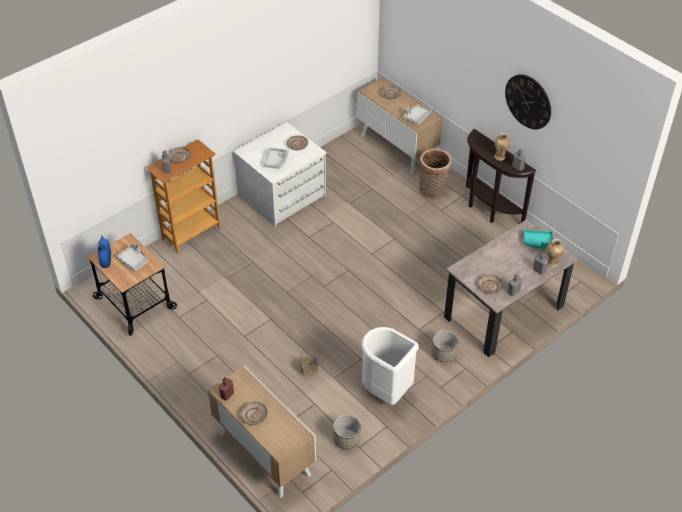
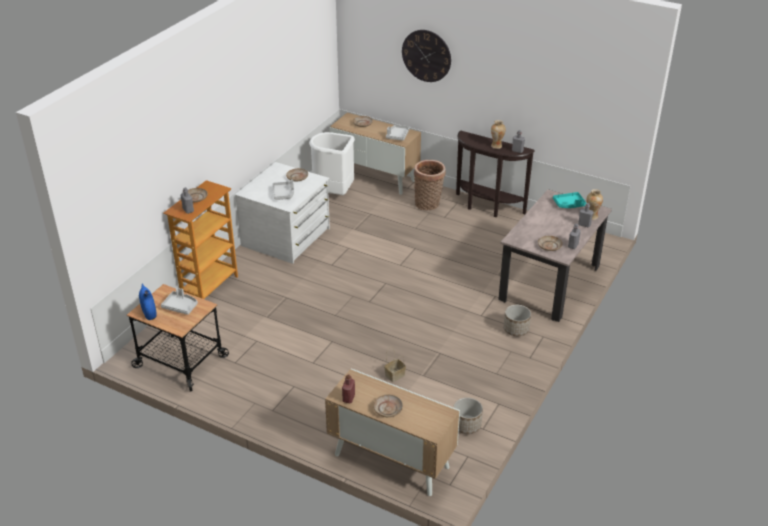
camera: 20 degrees left, 10 degrees down
(386, 391) = (480, 374): white trash can -> white trash can (334, 193)
(528, 101) = (518, 82): wall clock -> wall clock (426, 55)

